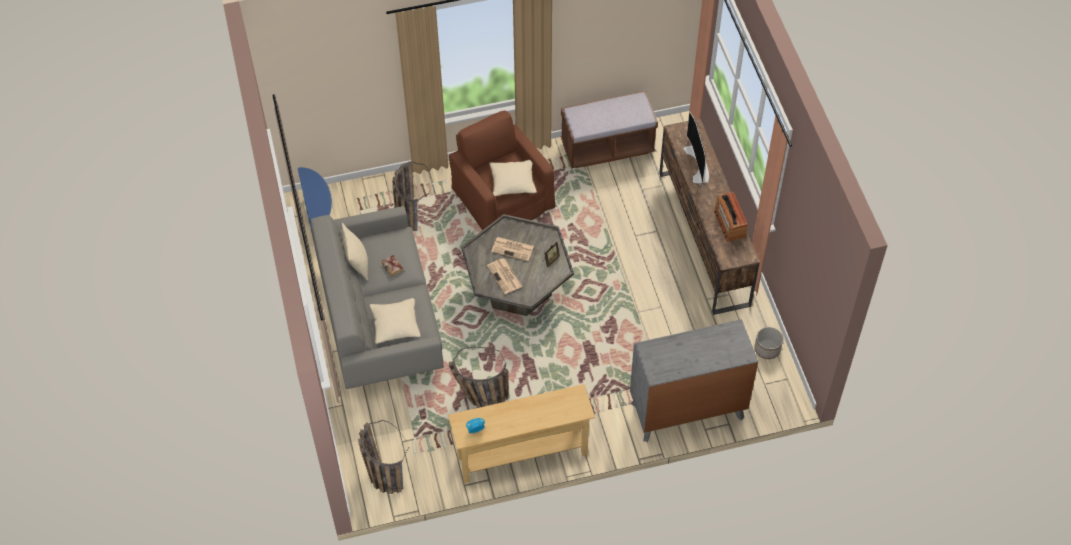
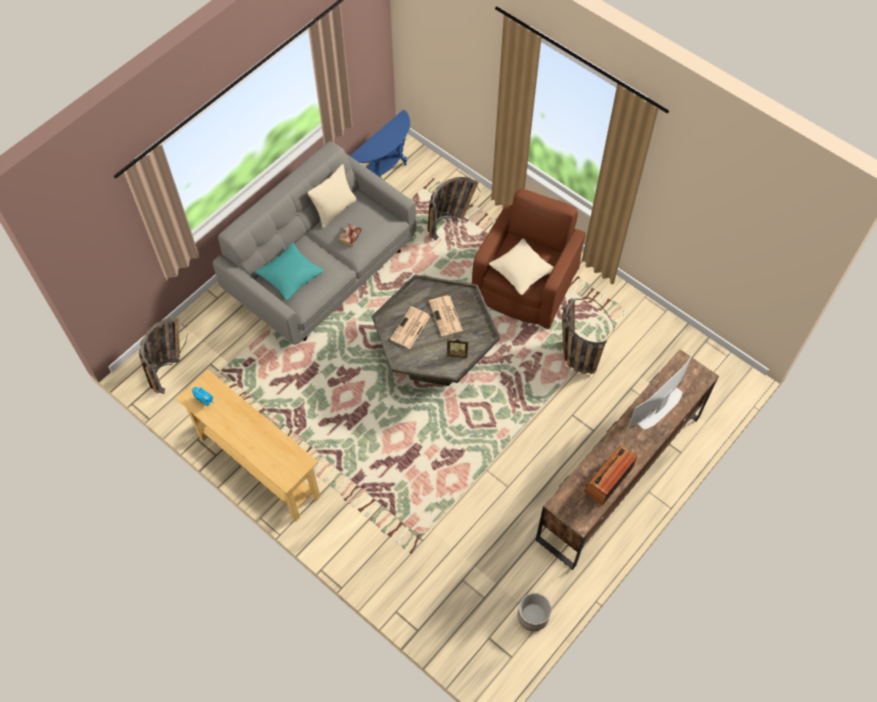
camera: 55 degrees right, 5 degrees up
(395, 325) = (290, 276): beige pillow -> turquoise pillow
(478, 397) = (295, 395): basket -> basket (574, 352)
(607, 148) = (653, 330): brown bench -> none
(687, 410) = (405, 581): grey dresser -> none

